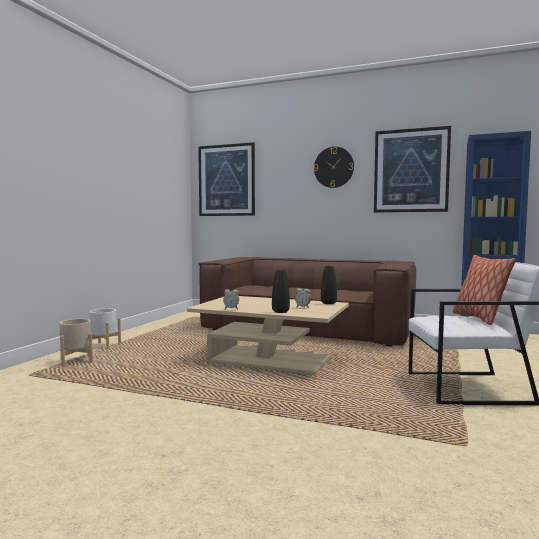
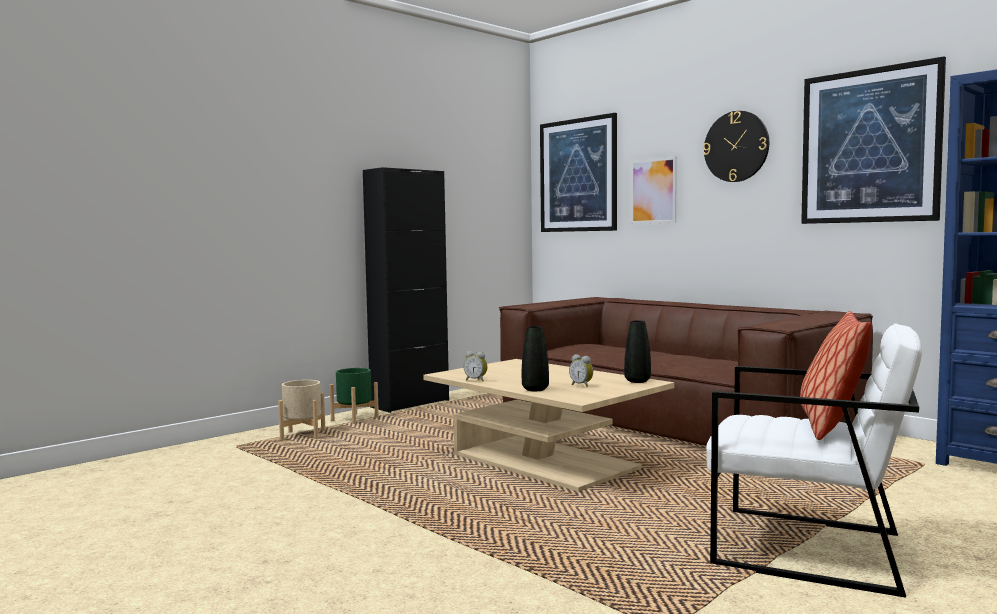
camera: 25 degrees right, 0 degrees up
(103, 346) = (354, 419): white planter -> green planter
(132, 332) = (410, 403): none -> black cabinet
(280, 191) = (653, 191): none -> picture

